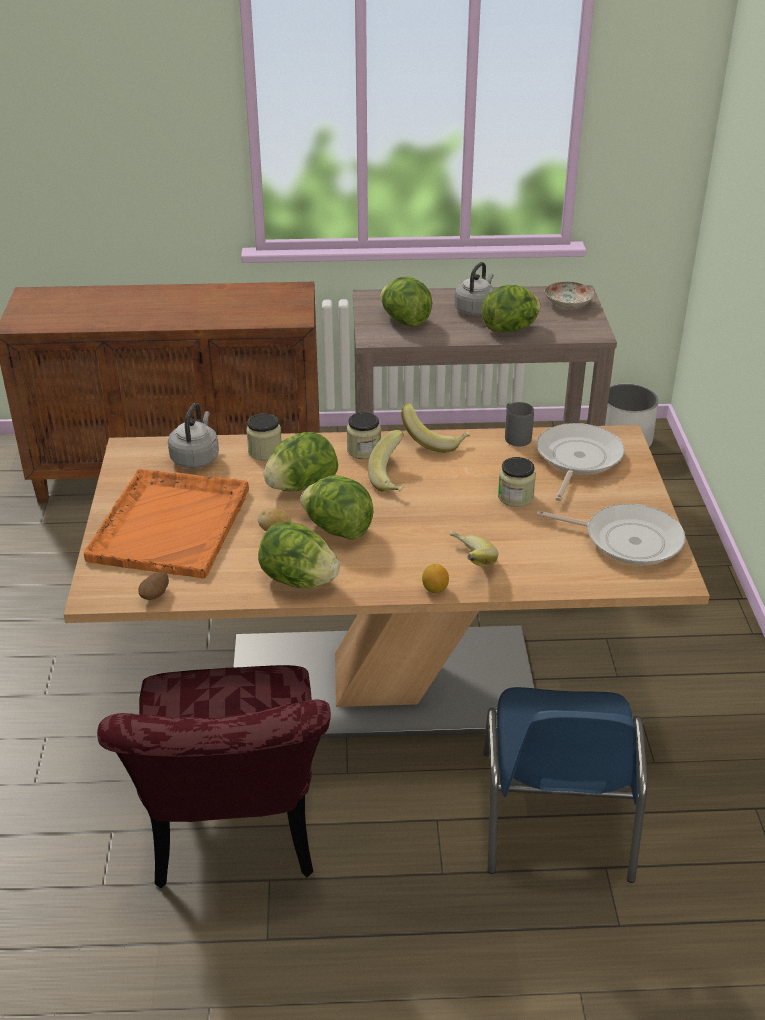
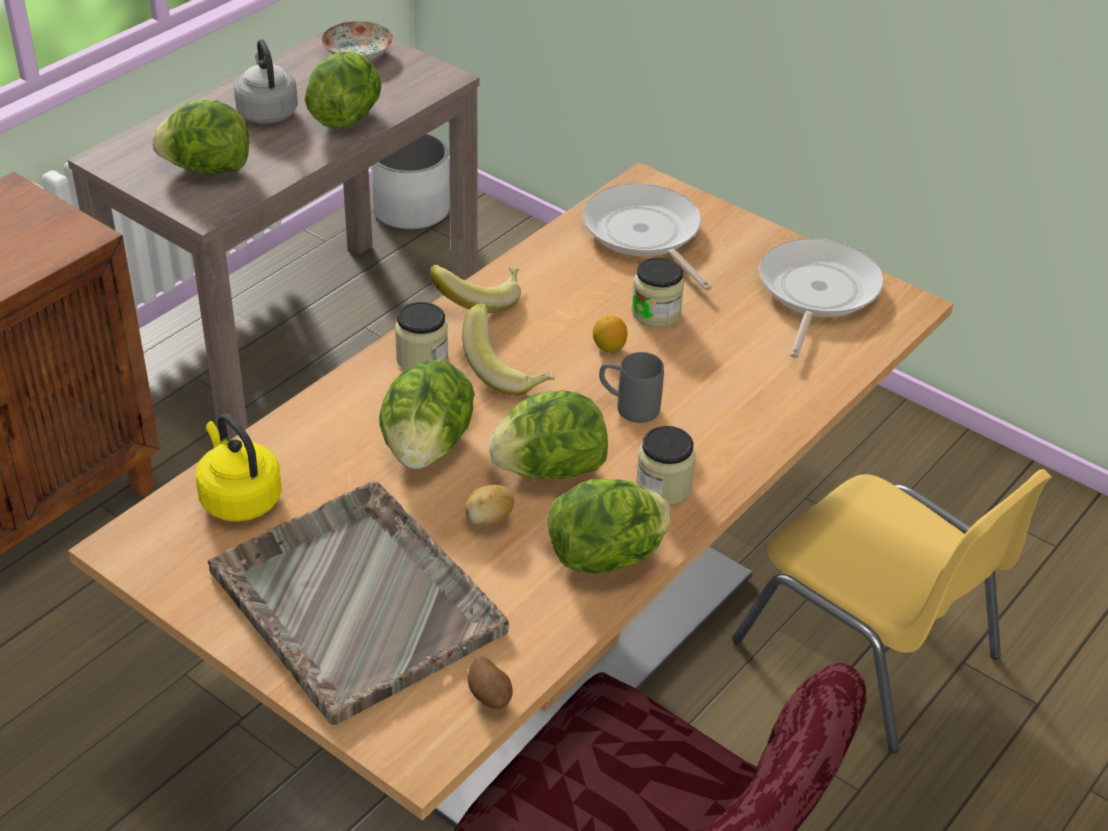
camera: 50 degrees left, 5 degrees up
(171, 524) = (355, 600): orange tray -> grey tray
(196, 458) = (239, 498): grey kettle -> yellow kettle
(265, 451) = (311, 433): jar -> jar (663, 486)
(434, 589) = (744, 465): lemon -> lemon (609, 348)
(467, 563) = (727, 415): banana -> none
(515, 436) = (547, 244): grey mug -> grey mug (628, 407)
(557, 817) = (870, 650): blue chair -> yellow chair
(627, 540) = (816, 293): frying pan -> frying pan turned 45 degrees counterclockwise

